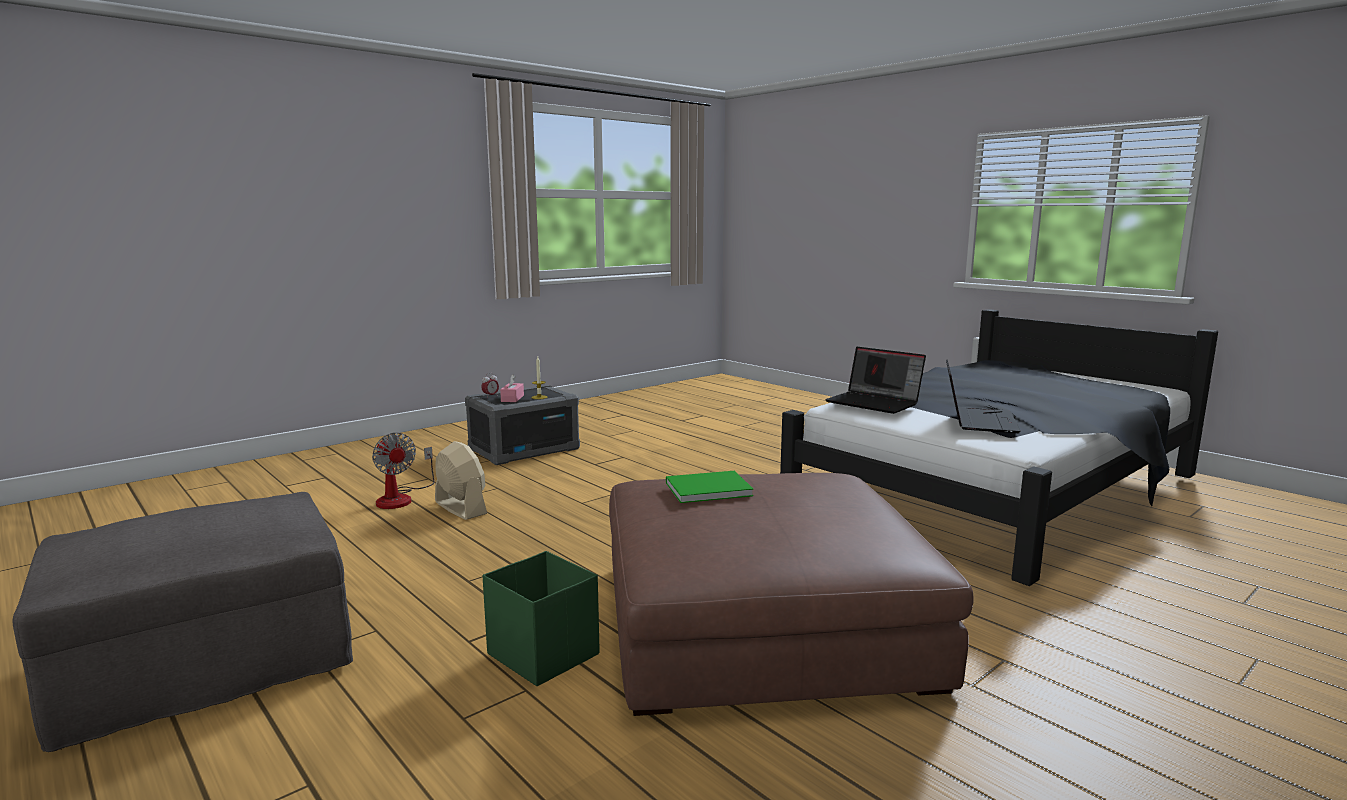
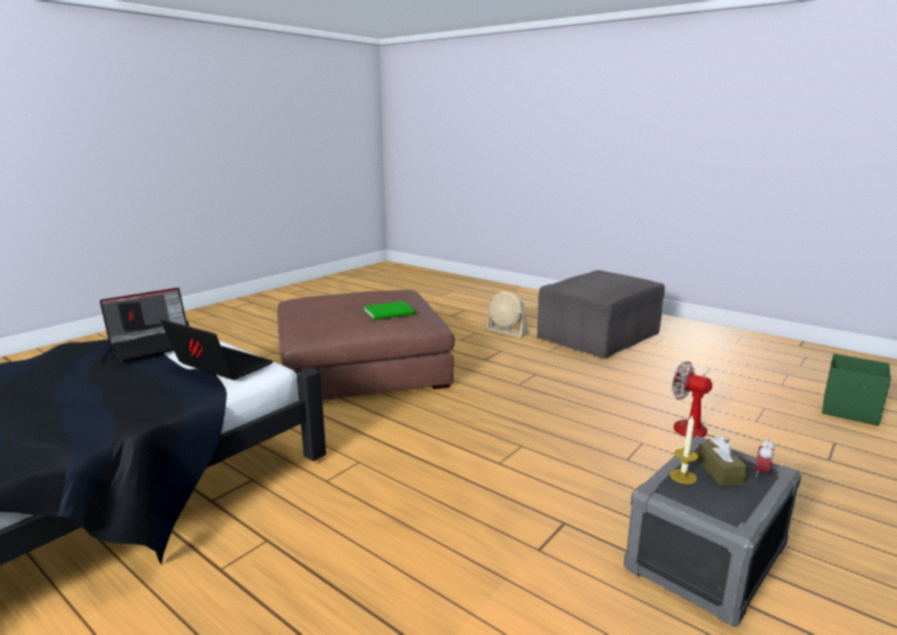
camera: 170 degrees right, 5 degrees up
(460, 508) = (622, 429): beige fan -> beige fan (507, 331)
(512, 398) = (719, 471): pink tissue box -> brown tissue box
(543, 653) = (463, 349): green storage box -> green storage box (851, 411)
(977, 420) = (156, 344): laptop -> laptop turned 135 degrees counterclockwise

